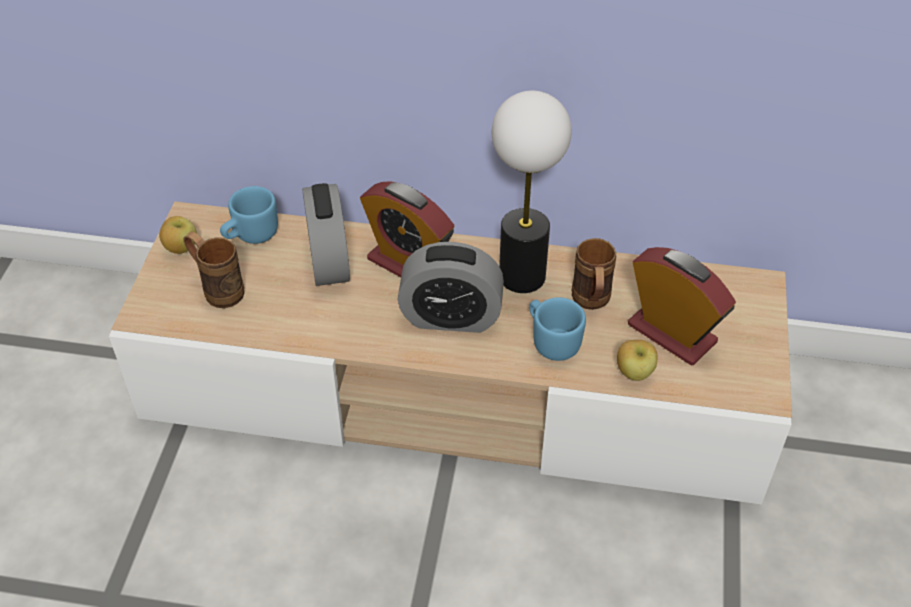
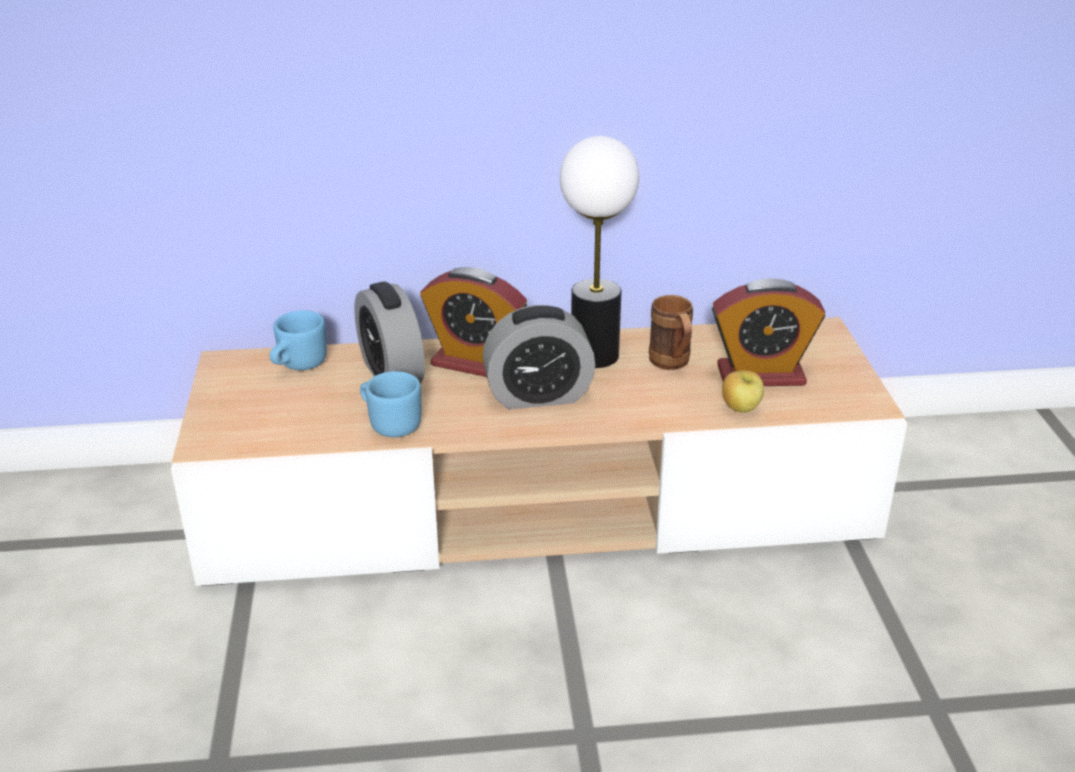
camera: 15 degrees left, 15 degrees down
(181, 248) = (225, 386): apple -> none
(217, 289) = (279, 411): brown mug -> none
(552, 341) = (648, 398): blue mug -> blue mug (390, 423)
(671, 333) = (760, 375): alarm clock -> alarm clock turned 150 degrees clockwise

